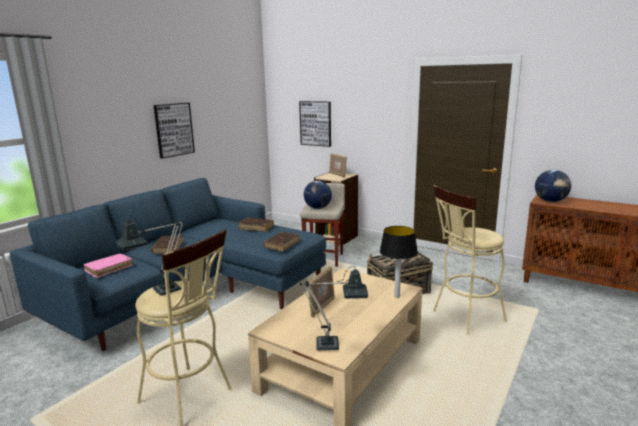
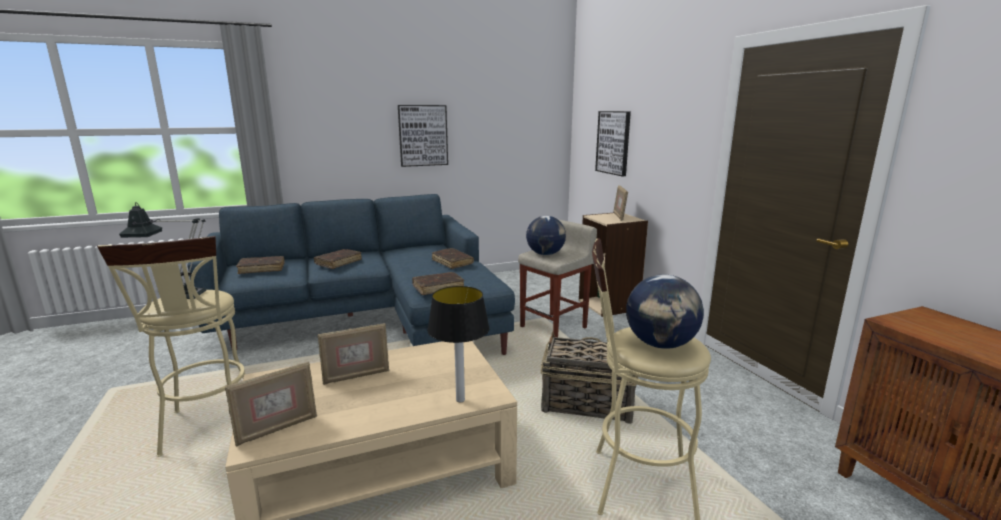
camera: 35 degrees right, 0 degrees up
(109, 269) = (262, 269): pink book -> brown book
(334, 344) = (277, 429): table lamp -> picture frame
(550, 201) = (925, 327): globe -> globe (660, 345)

